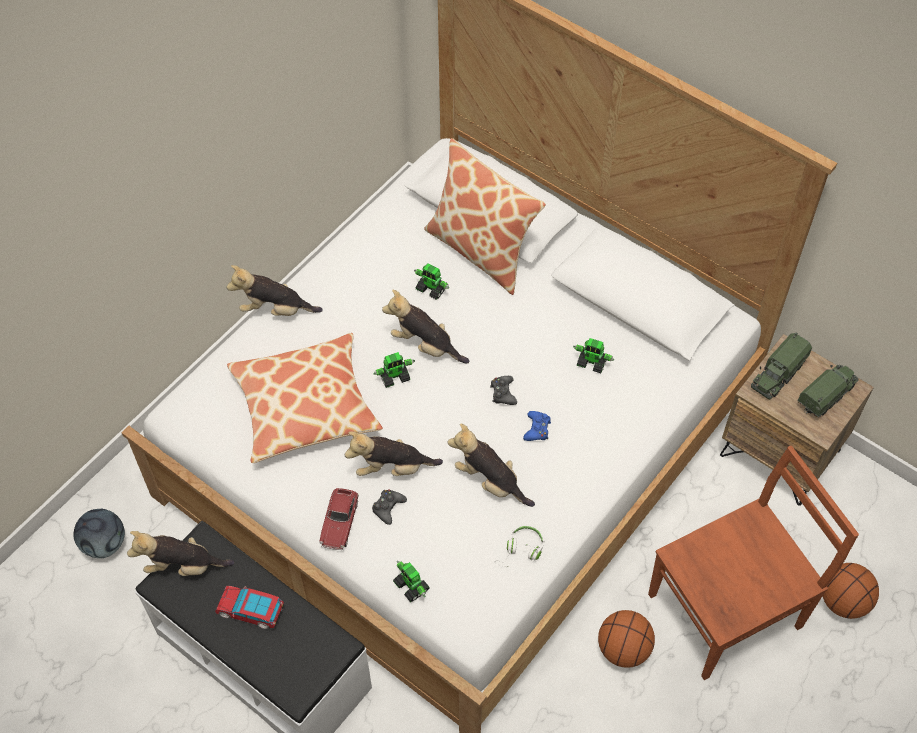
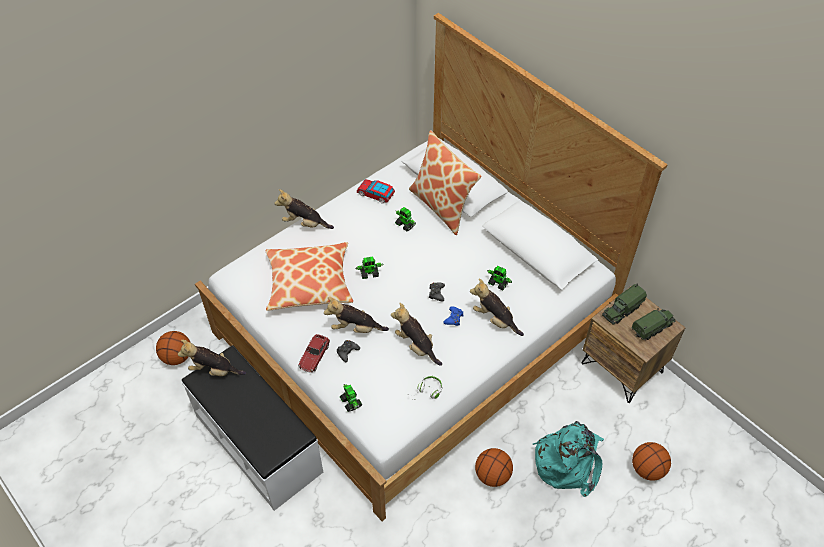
camera: 10 degrees right, 5 degrees down
(104, 544) = (177, 357): football -> basketball
(250, 610) = (249, 404): toy car -> toy car (376, 194)
(425, 345) = (393, 257): plush toy -> plush toy (495, 319)
(728, 609) = (568, 461): brown chair -> turquoise backpack

